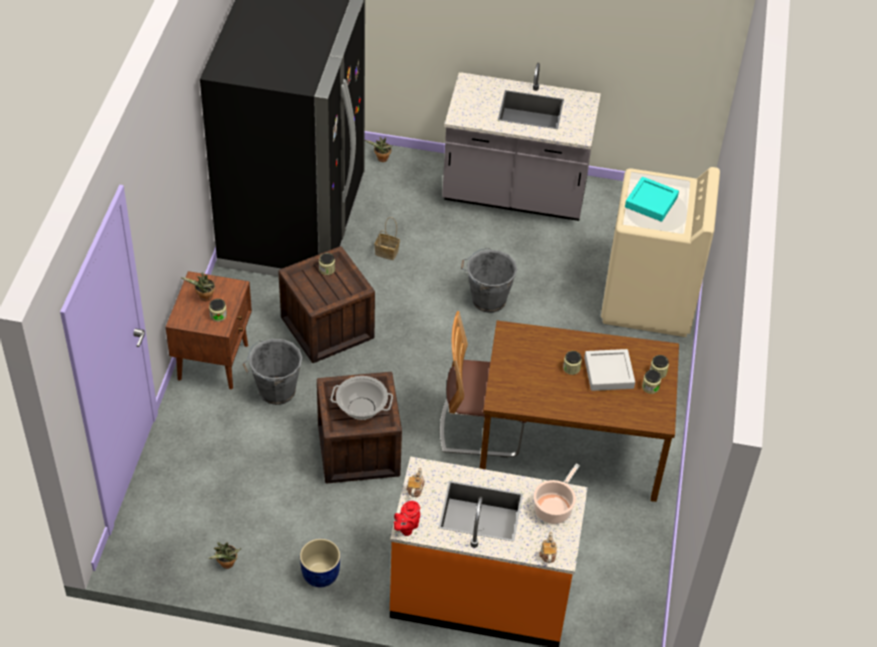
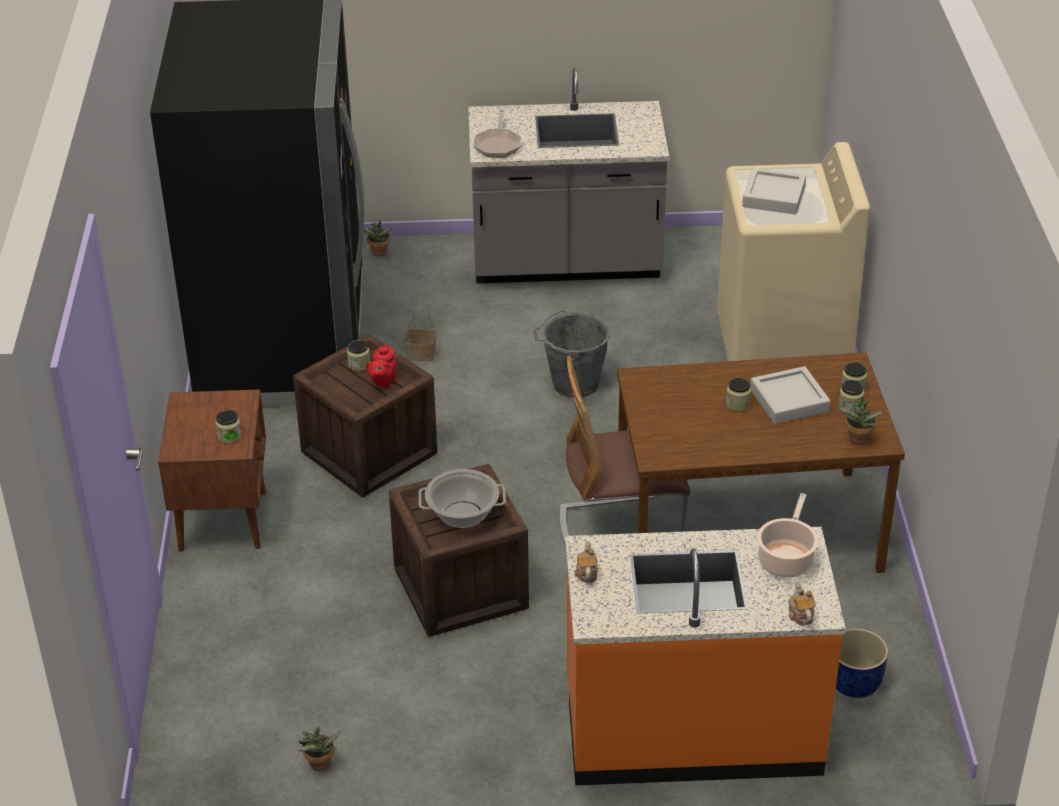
camera: 10 degrees left, 10 degrees down
(204, 298) = (203, 419): potted plant -> potted plant (857, 441)
(275, 391) = (321, 540): grey bucket -> none
(320, 574) = (458, 751): blue planter -> blue planter (854, 683)
(406, 528) = (592, 621): red teapot -> red teapot (382, 382)
(469, 111) = (498, 144): none -> frying pan
(651, 202) = (773, 196): turquoise tray -> grey tray

